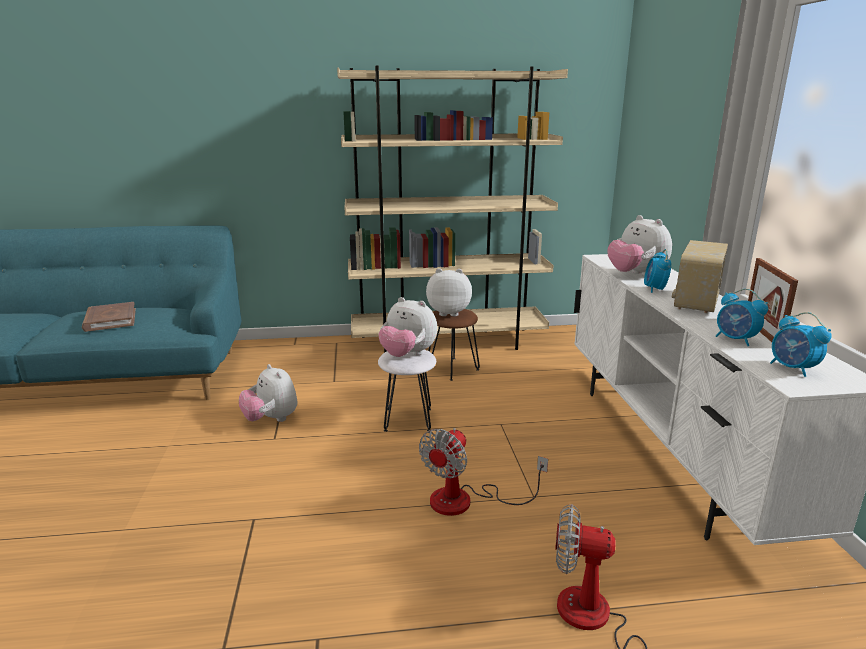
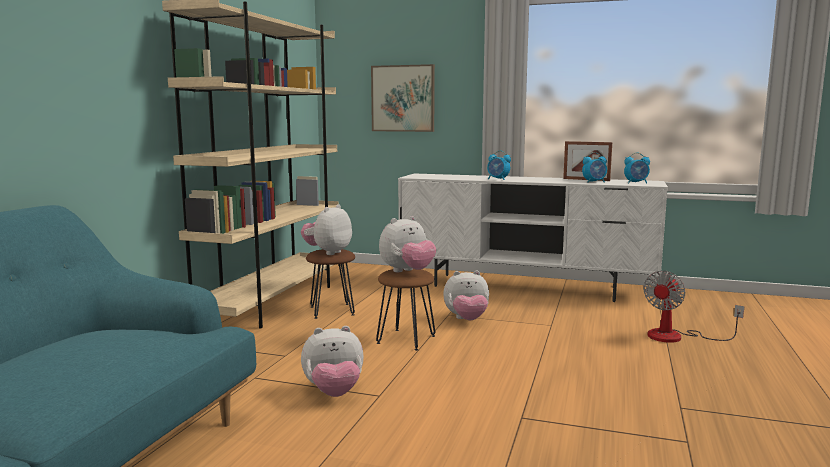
camera: 65 degrees left, 10 degrees down
(110, 320) = (79, 360): brown book -> none
(408, 419) = (406, 339): white stool -> brown stool
(466, 501) = (544, 342): fan -> none
(636, 275) = (464, 178): plush toy -> plush toy (467, 320)
(669, 151) = (403, 98): none -> picture
(695, 303) = (530, 179): radio -> none

